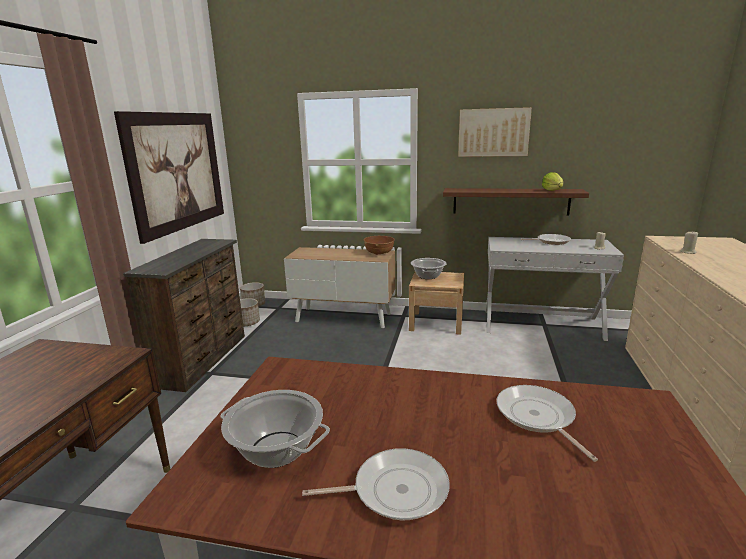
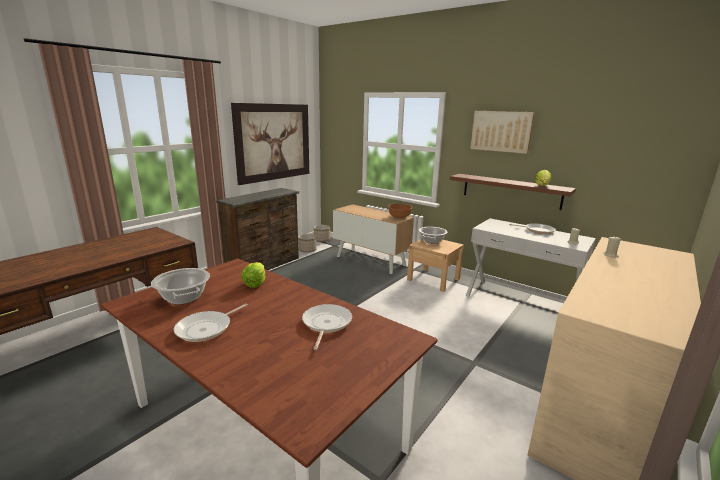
camera: 25 degrees right, 0 degrees up
(355, 388) = (255, 283): none -> lettuce
(395, 490) = (207, 328): frying pan -> frying pan turned 105 degrees clockwise

